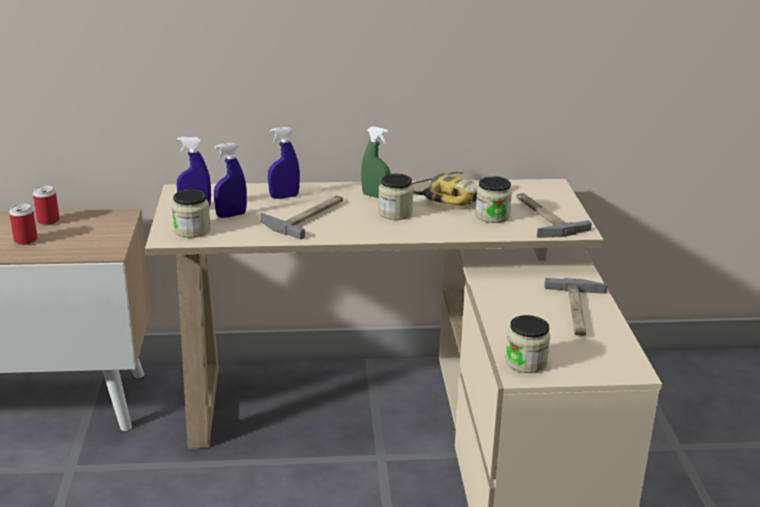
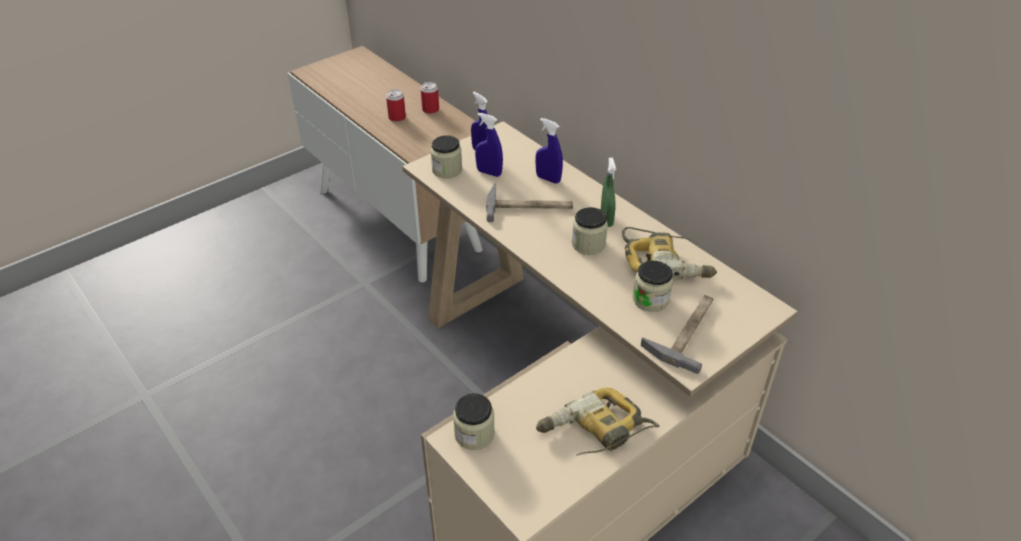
camera: 55 degrees right, 15 degrees up
(578, 311) = (594, 432): hammer -> power drill

